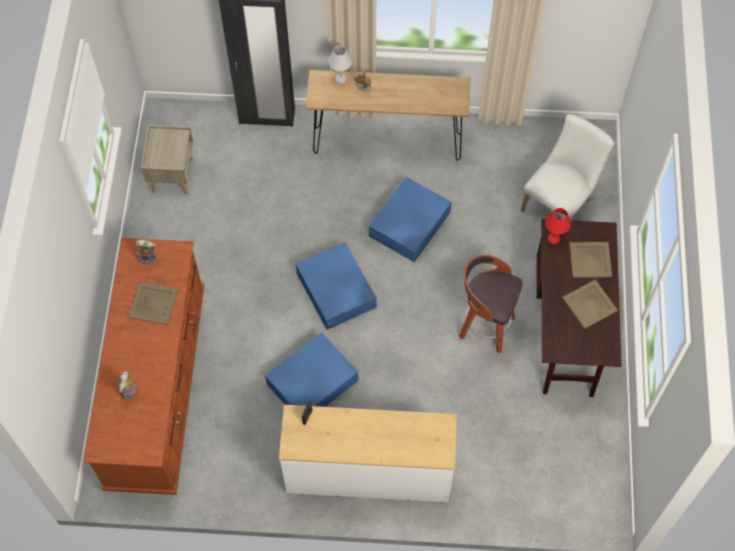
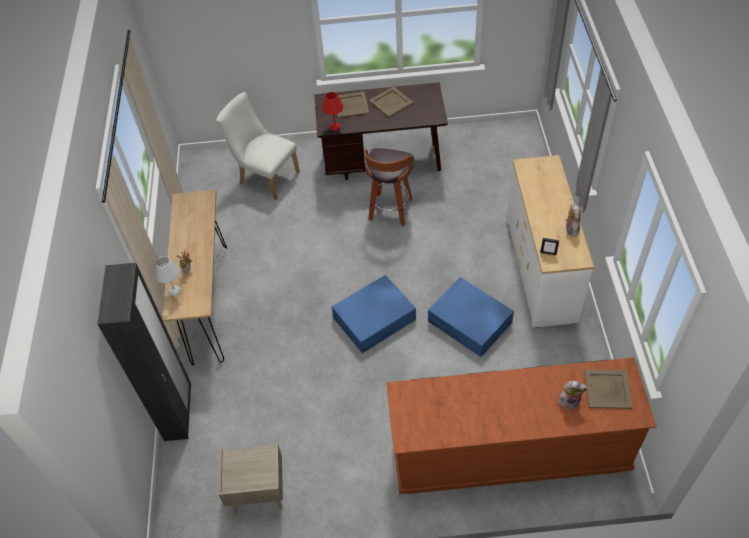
camera: 95 degrees left, 10 degrees down
(148, 258) = (414, 419): plush toy -> plush toy (570, 229)
(153, 303) = (466, 403): beige tray -> beige tray (607, 389)
(408, 225) = (298, 274): blue storage box -> none

